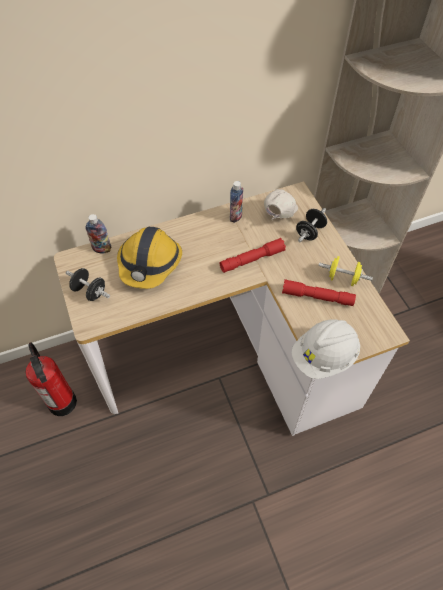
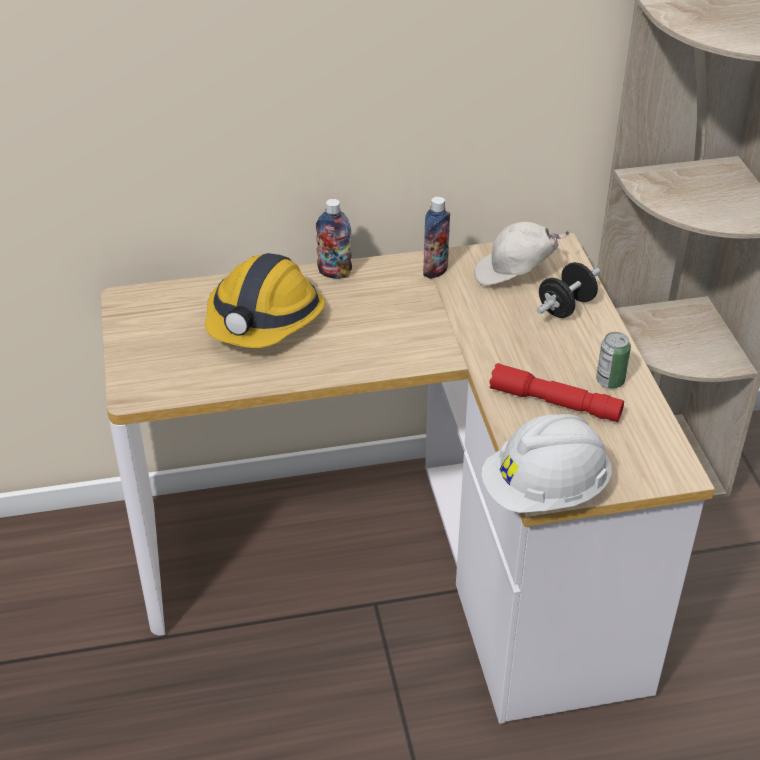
camera: 10 degrees right, 15 degrees down
(62, 402) = (64, 602): fire extinguisher -> none
(89, 291) = (149, 347): black dumbbell -> none
(102, 249) = (186, 291): bottle -> bottle (334, 272)
(252, 259) = (449, 335): red flashlight -> none
(278, 213) = (515, 274): white cap -> white cap turned 135 degrees counterclockwise
(343, 278) = (610, 381): yellow dumbbell -> can

